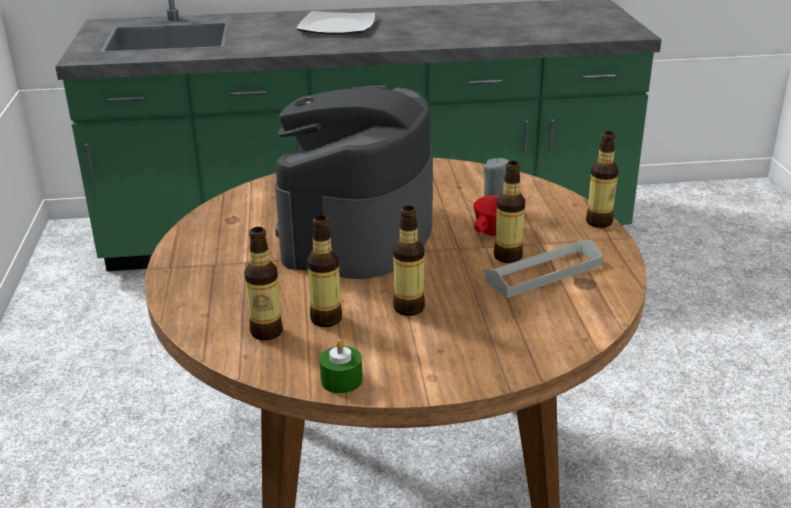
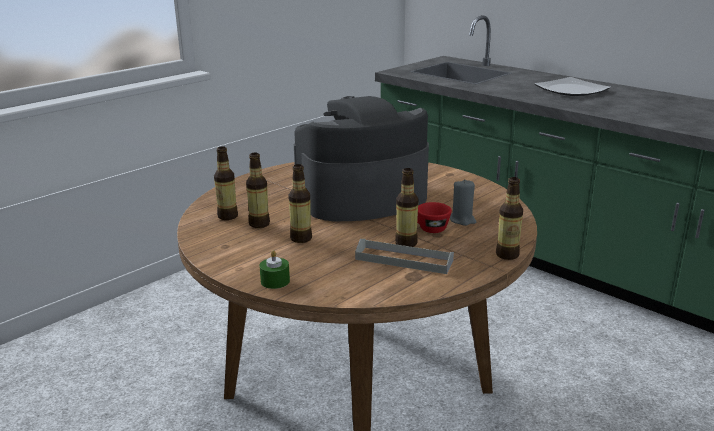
camera: 50 degrees right, 5 degrees down
(341, 380) = (207, 248): green candle -> green candle (275, 281)

